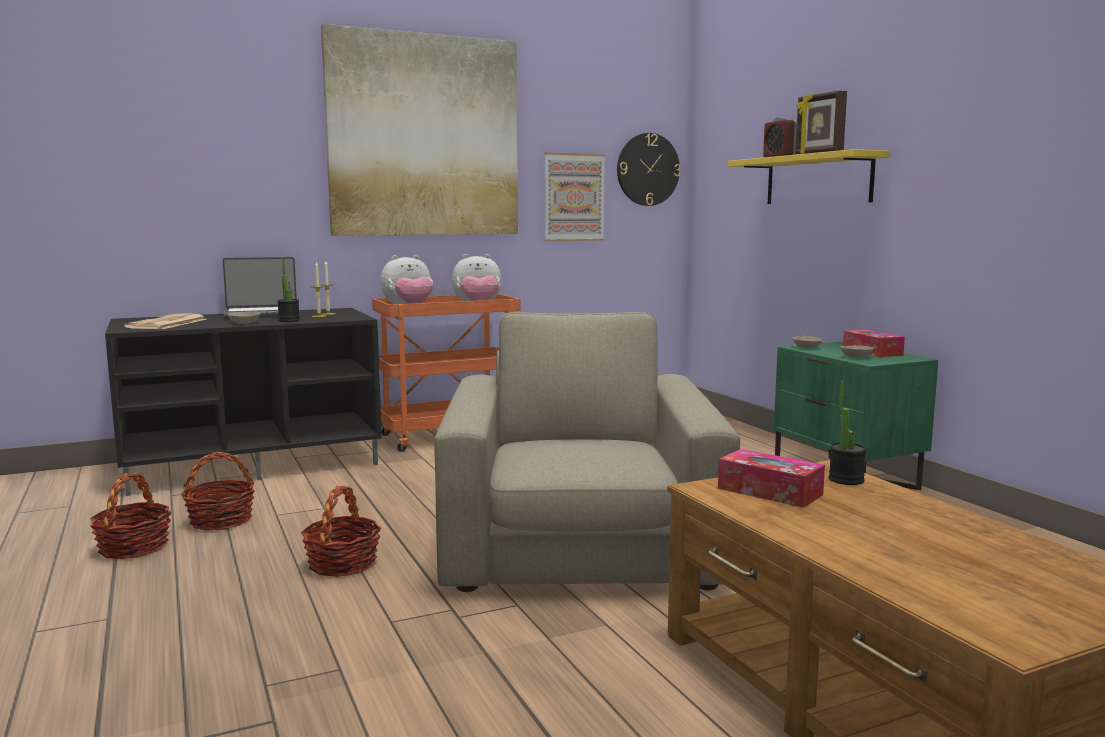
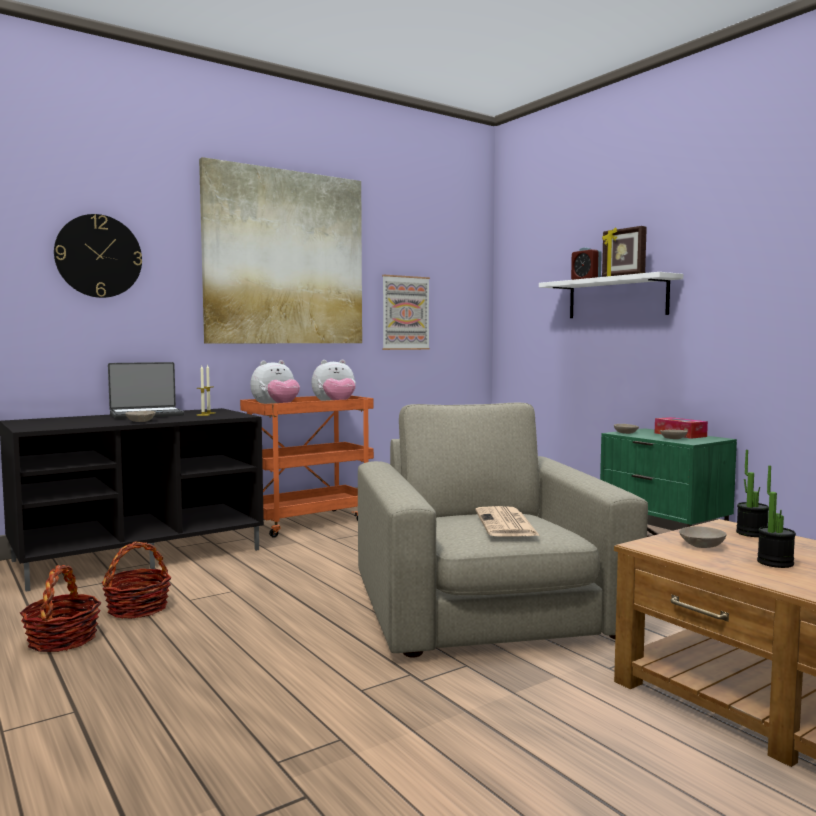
camera: 10 degrees left, 5 degrees down
(167, 323) = (64, 423): newspaper -> newspaper (506, 524)
(289, 320) = (180, 419): potted plant -> potted plant (775, 563)
(342, 564) = (281, 640): basket -> none
(648, 169) = (462, 291): wall clock -> wall clock (98, 256)
(769, 491) = (703, 545): tissue box -> beige bowl
(817, 180) = (617, 298): yellow shelf -> white shelf

